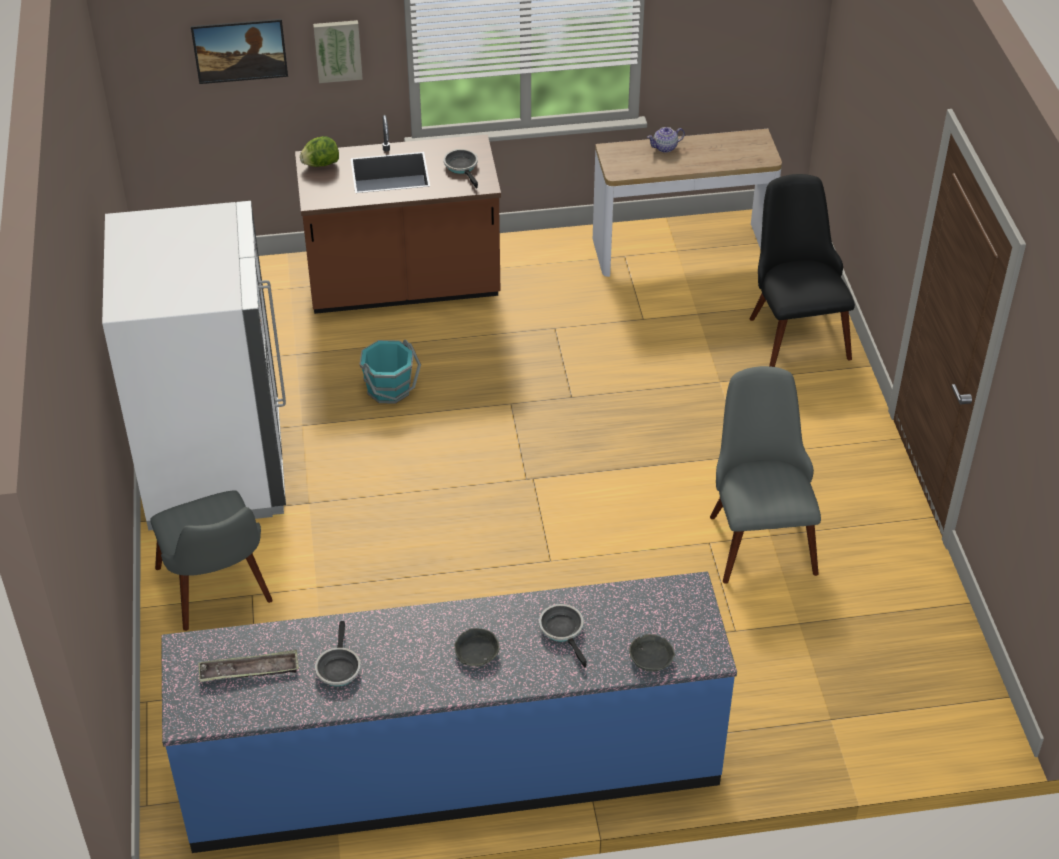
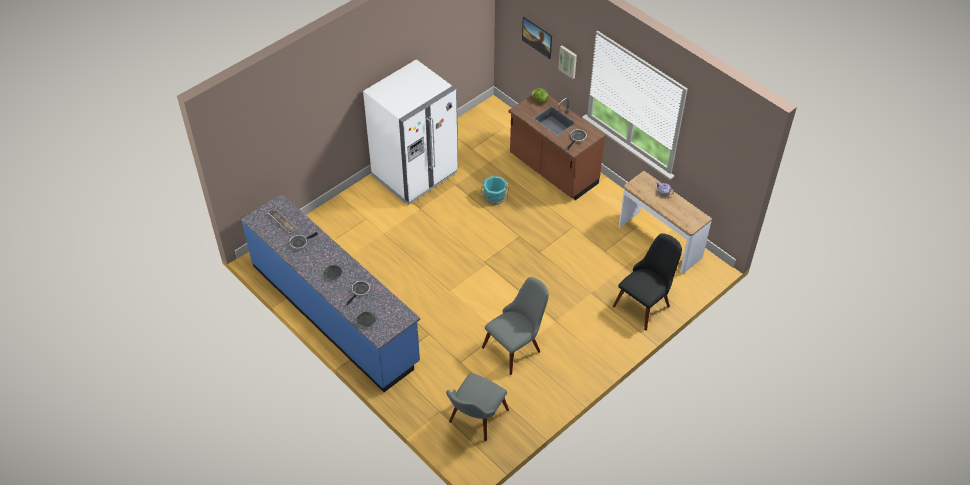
camera: 55 degrees right, 5 degrees up
(220, 595) = (359, 210): grey chair -> grey chair (474, 421)

